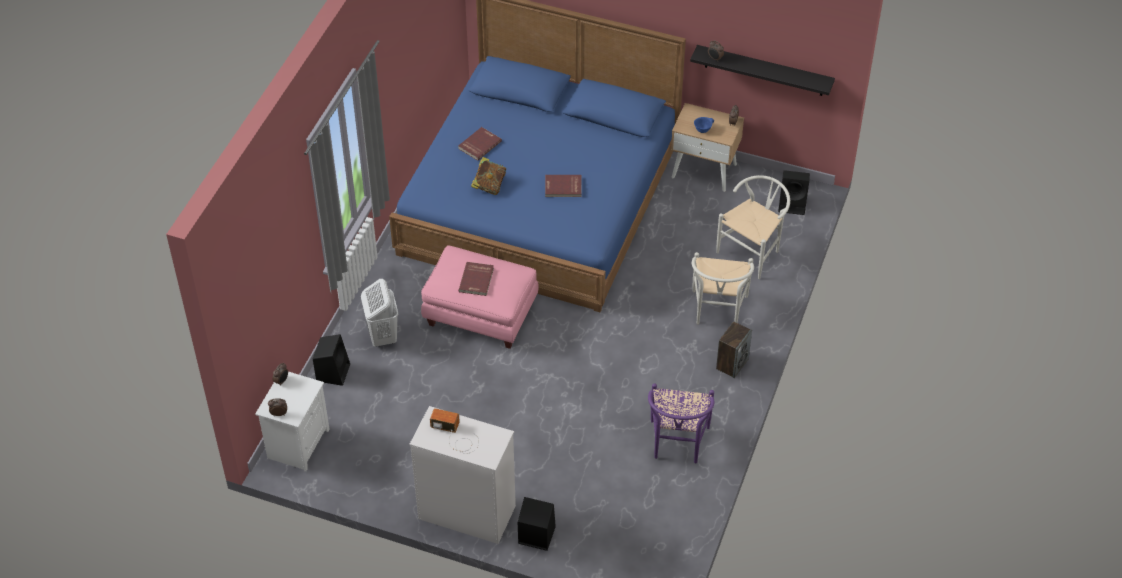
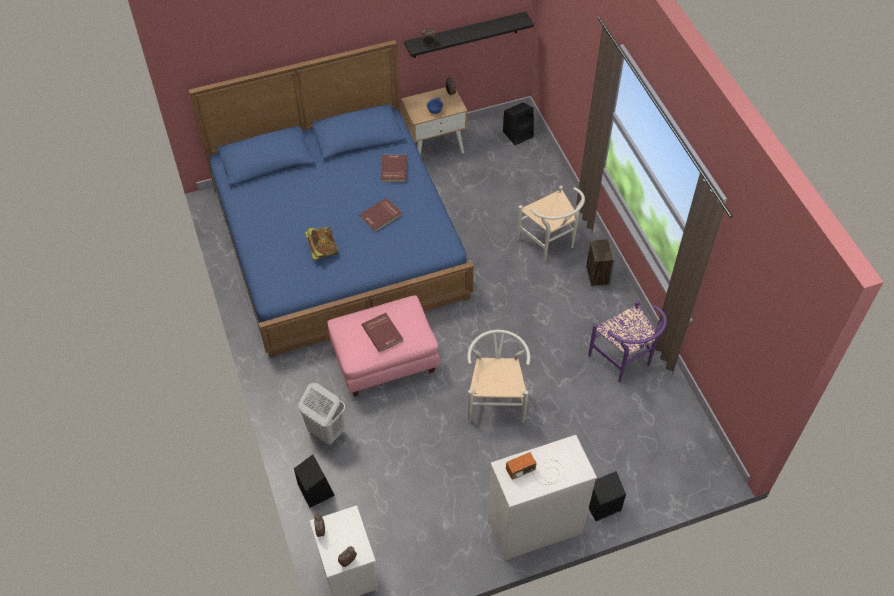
camera: 40 degrees left, 5 degrees up
(479, 144) = (281, 222): red book -> red book (393, 169)
(753, 251) = (527, 184): white chair -> white chair (496, 399)

